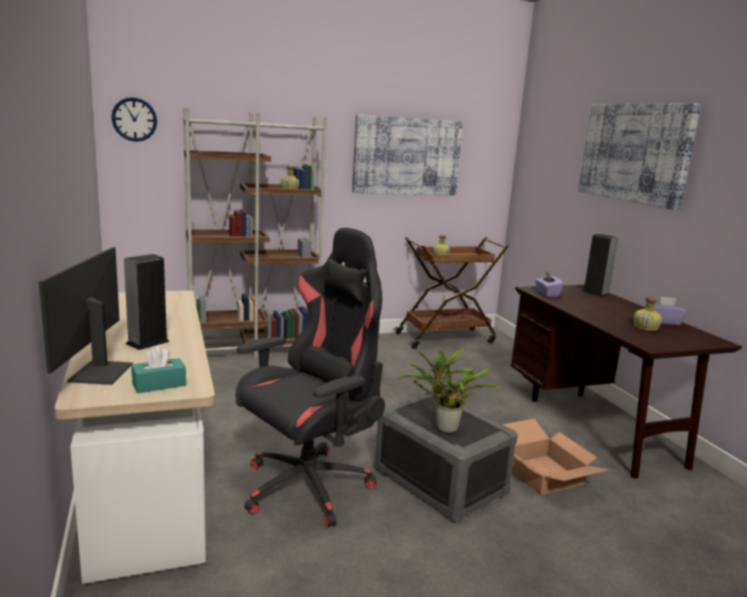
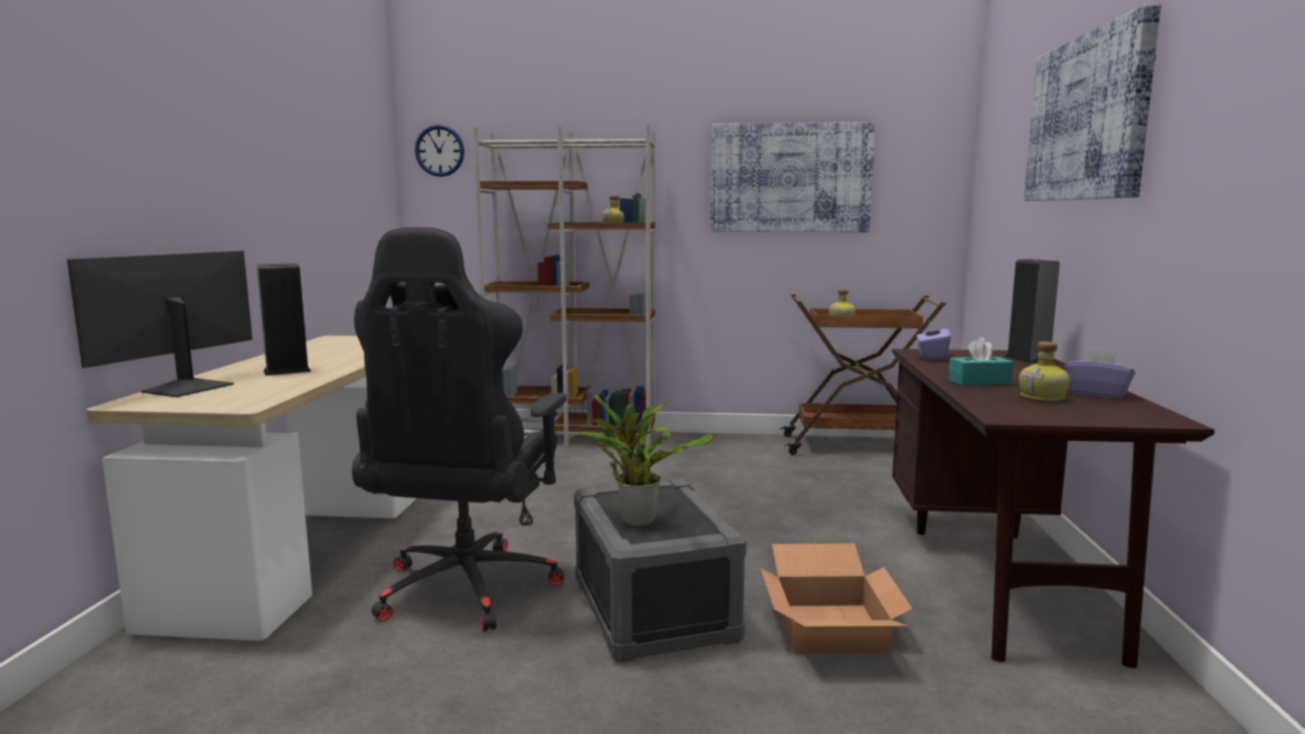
camera: 25 degrees right, 5 degrees down
(159, 384) = (220, 400): turquoise tissue box -> turquoise tissue box (979, 382)
(305, 487) = (467, 587): black office chair -> black office chair turned 120 degrees clockwise

